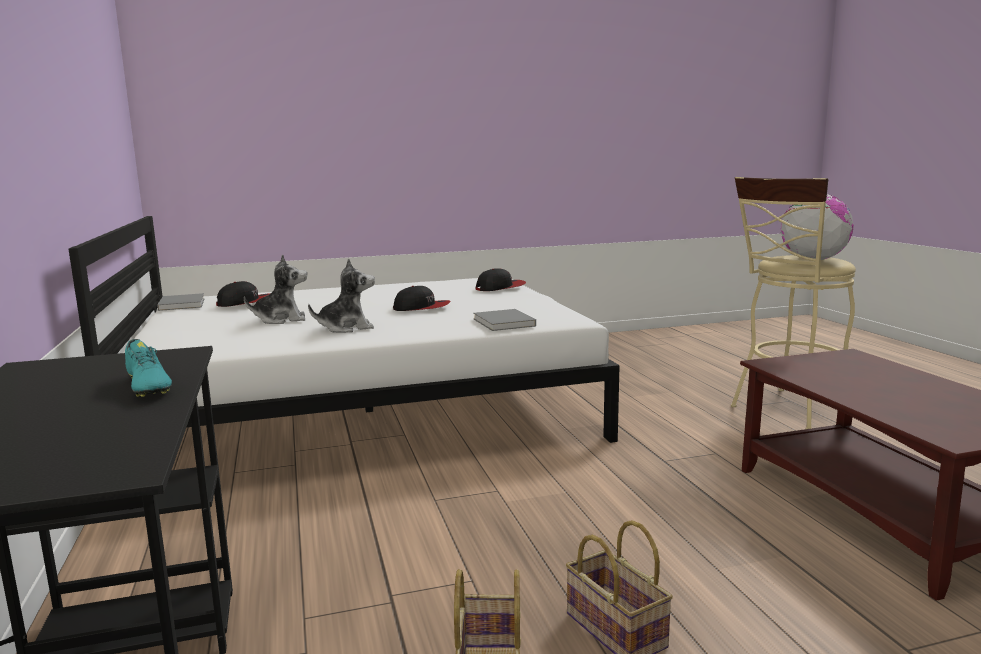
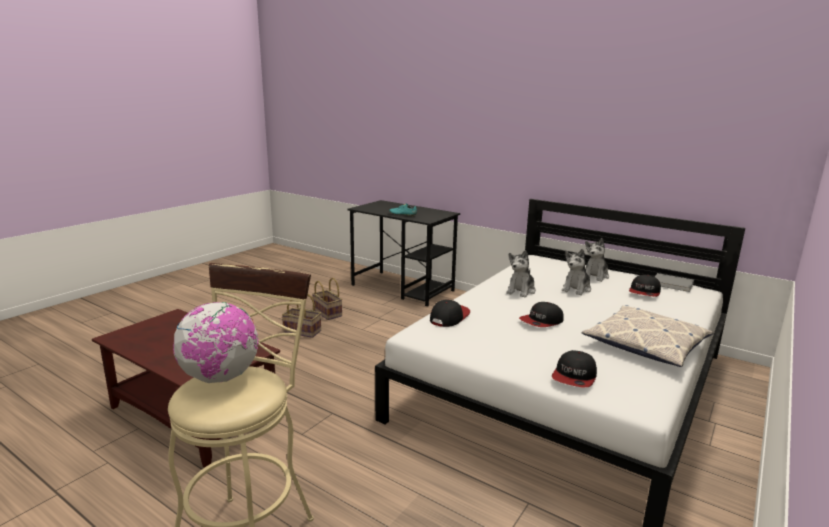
camera: 140 degrees right, 5 degrees up
(202, 324) = (595, 276): none -> plush toy
(392, 289) = (646, 344): none -> pillow
(504, 323) = (449, 317): grey book -> cap

